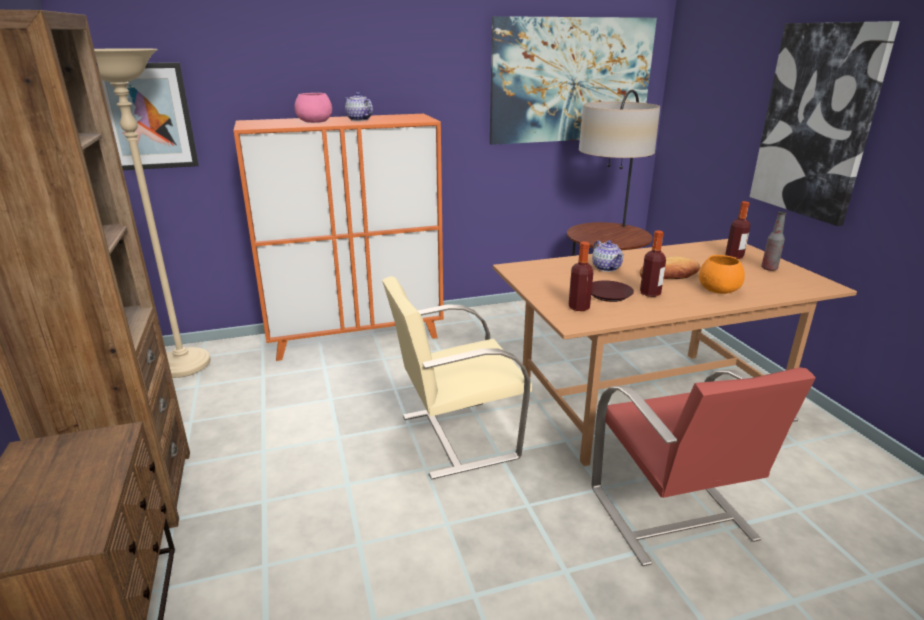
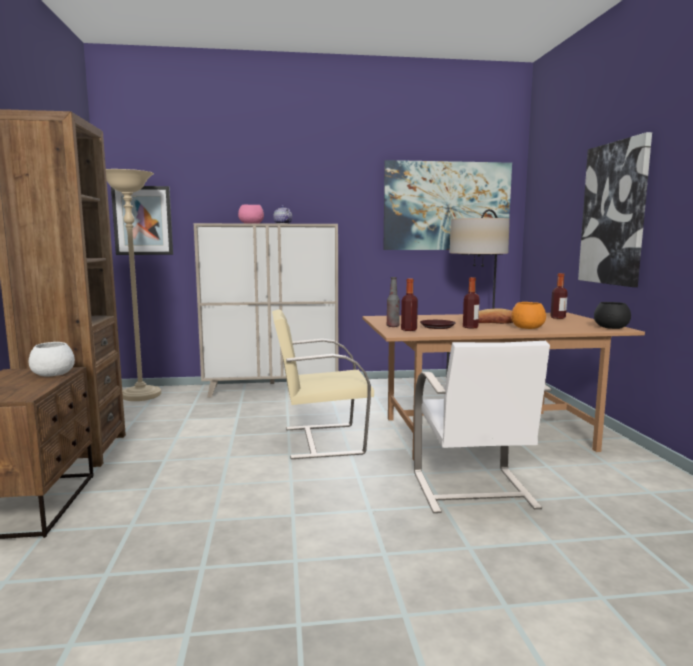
camera: 10 degrees right, 15 degrees down
(100, 452) = (53, 374): none -> white bowl
(356, 337) = (272, 389): orange cabinet -> beige cabinet
(606, 268) = (447, 319): teapot -> none
(672, 515) = (473, 490): red chair -> white chair
(769, 268) = (580, 322): bottle -> bottle (392, 326)
(813, 282) = (611, 327): none -> black bowl

